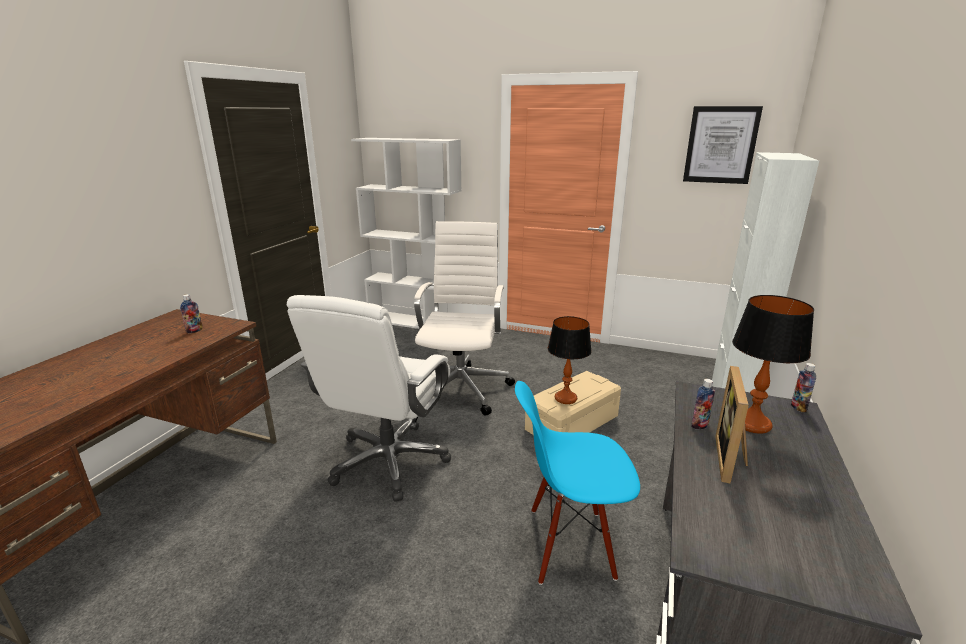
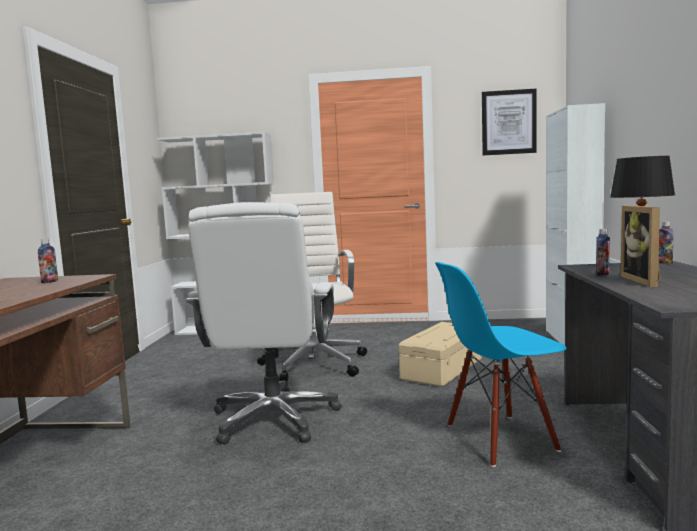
camera: 15 degrees left, 15 degrees down
(566, 398) = (437, 336): table lamp -> none

